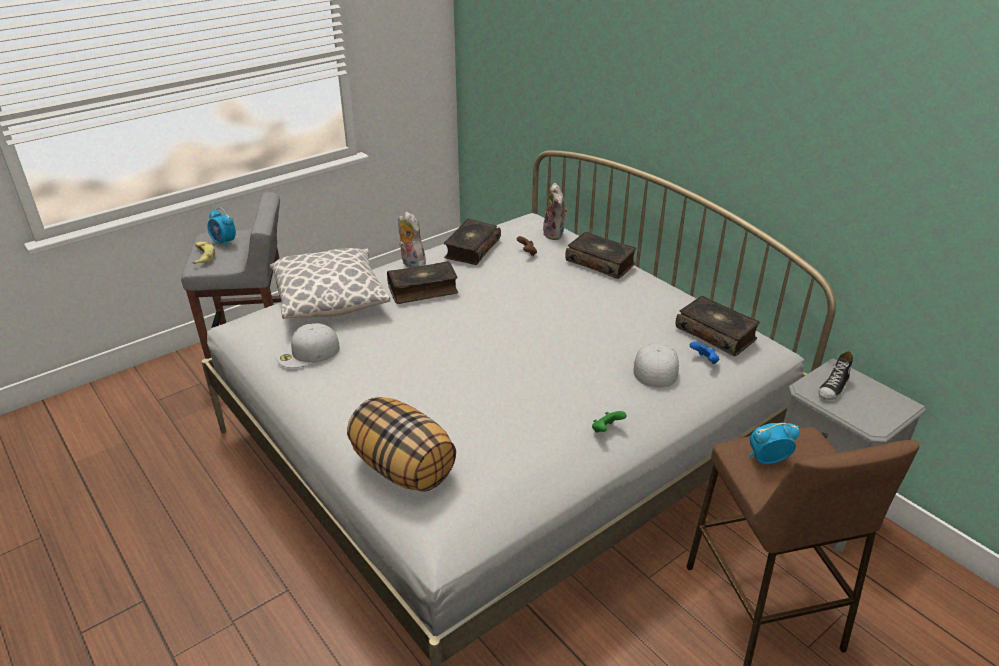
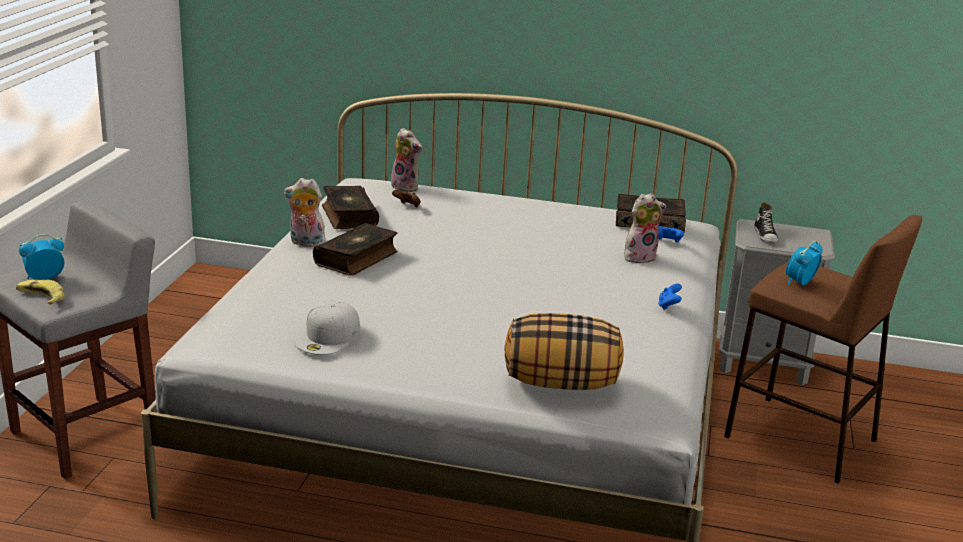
camera: 40 degrees left, 10 degrees down
(224, 242) = (44, 278): alarm clock -> alarm clock turned 150 degrees clockwise
(330, 300) = (275, 293): pillow -> none
(600, 262) = (484, 198): book -> none
(606, 430) = (668, 306): green game controller -> blue game controller
(654, 367) = (640, 257): white cap -> plush toy

